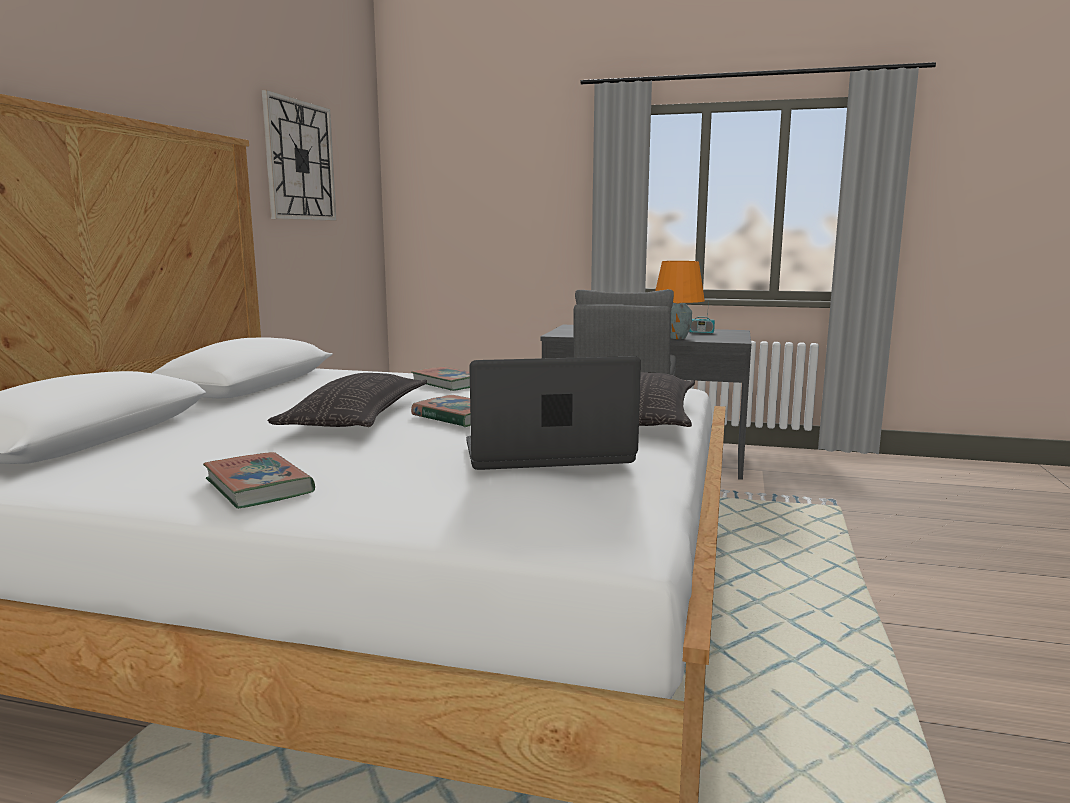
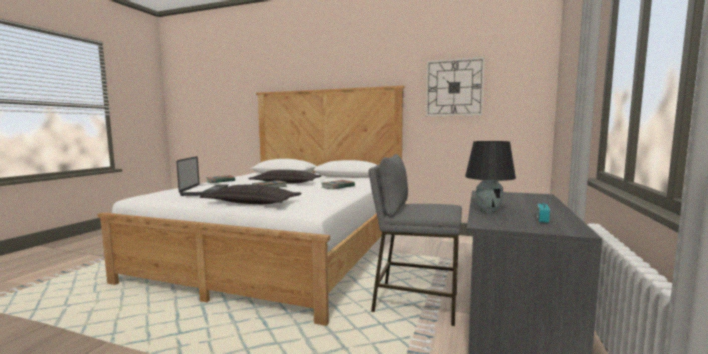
camera: 95 degrees right, 5 degrees down
(676, 338) = (488, 211): orange table lamp -> black table lamp

